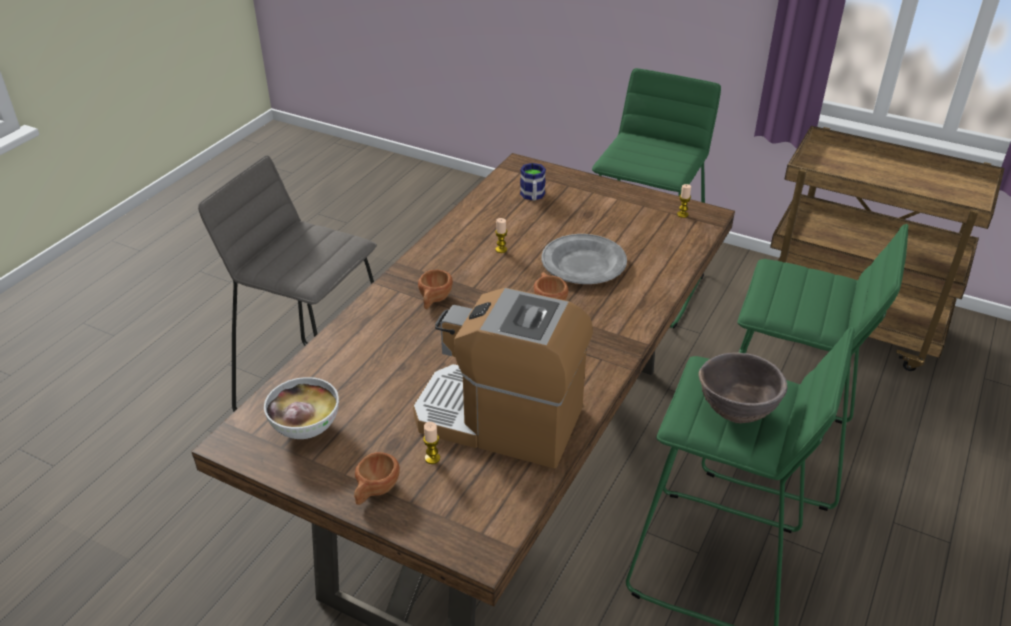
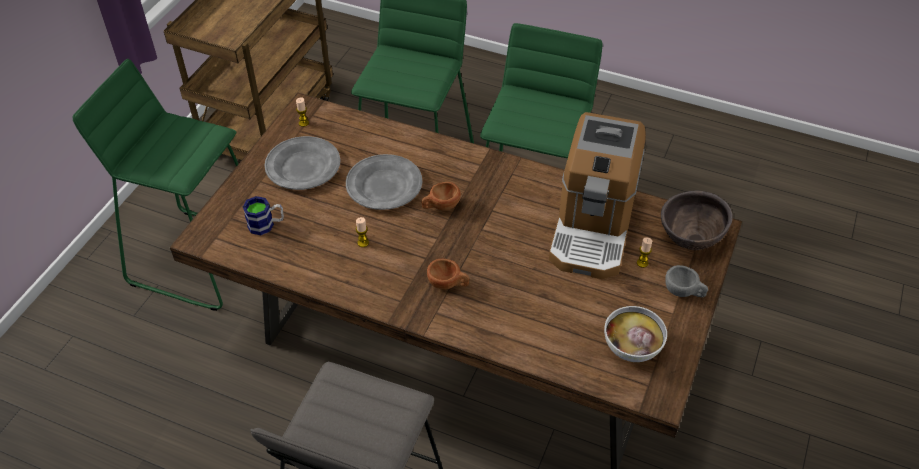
camera: 95 degrees left, 10 degrees up
(375, 491) = (684, 292): brown cup -> grey cup
(614, 215) = (303, 166): none -> grey plate
(736, 413) = (546, 114): brown bowl -> brown bowl (689, 240)

